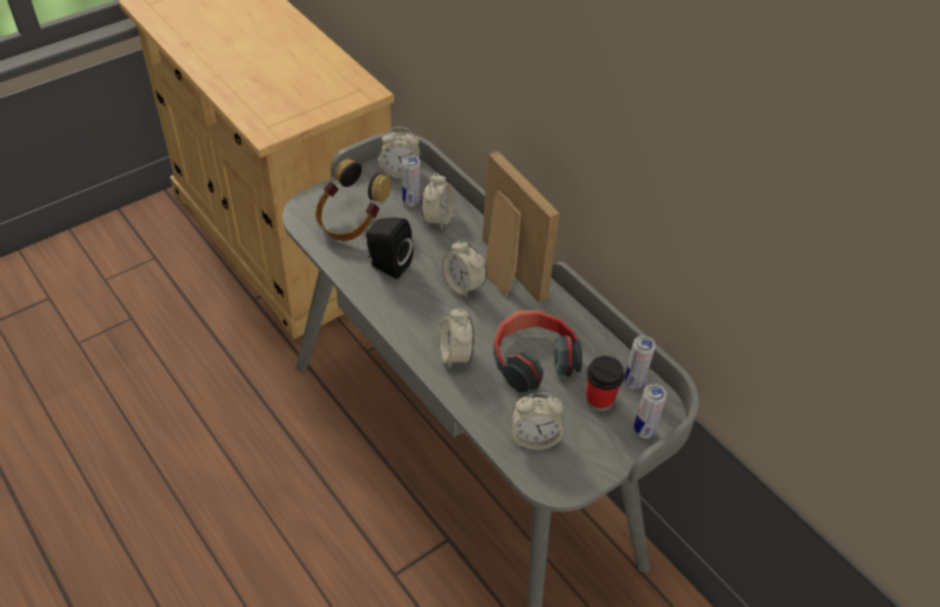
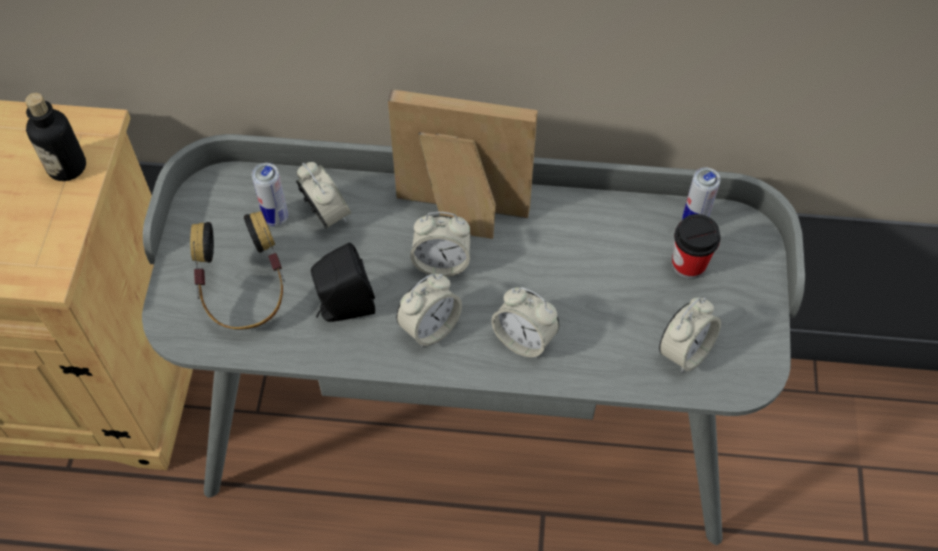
camera: 45 degrees left, 10 degrees up
(335, 98) = (67, 167): none -> bottle
(400, 171) = (220, 194): alarm clock -> alarm clock (429, 327)
(533, 359) = (592, 279): headphones -> none
(644, 431) = (753, 260): can -> none

